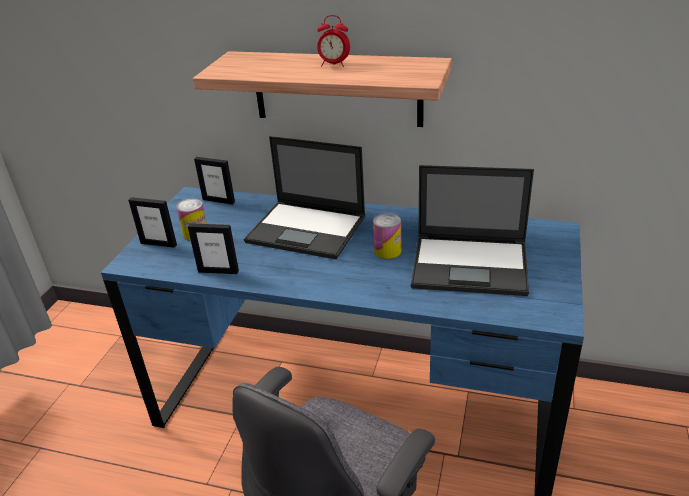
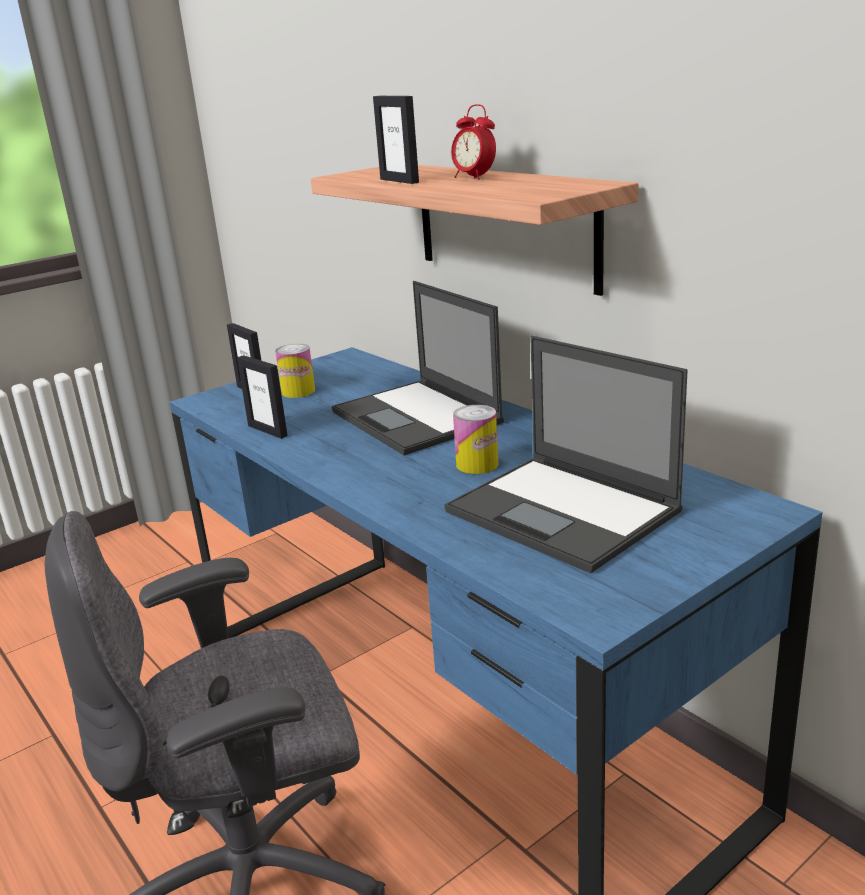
camera: 35 degrees right, 10 degrees down
(219, 200) = (366, 367): picture frame -> picture frame (399, 181)

